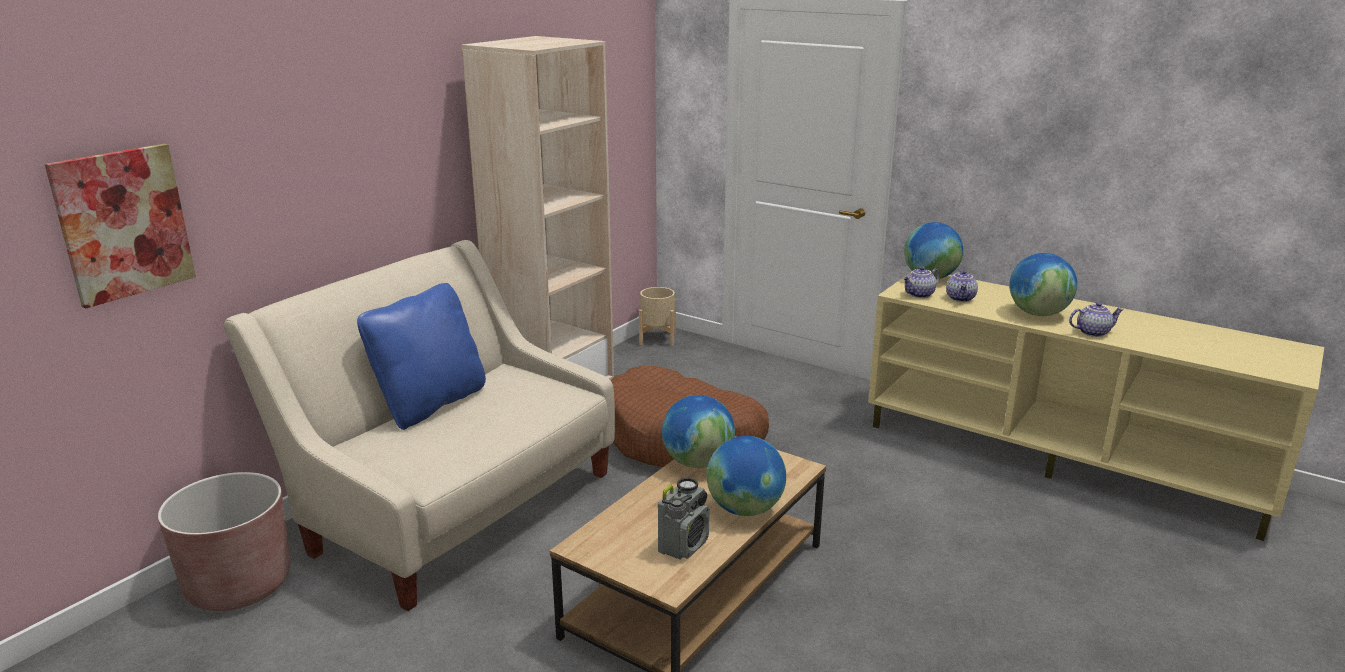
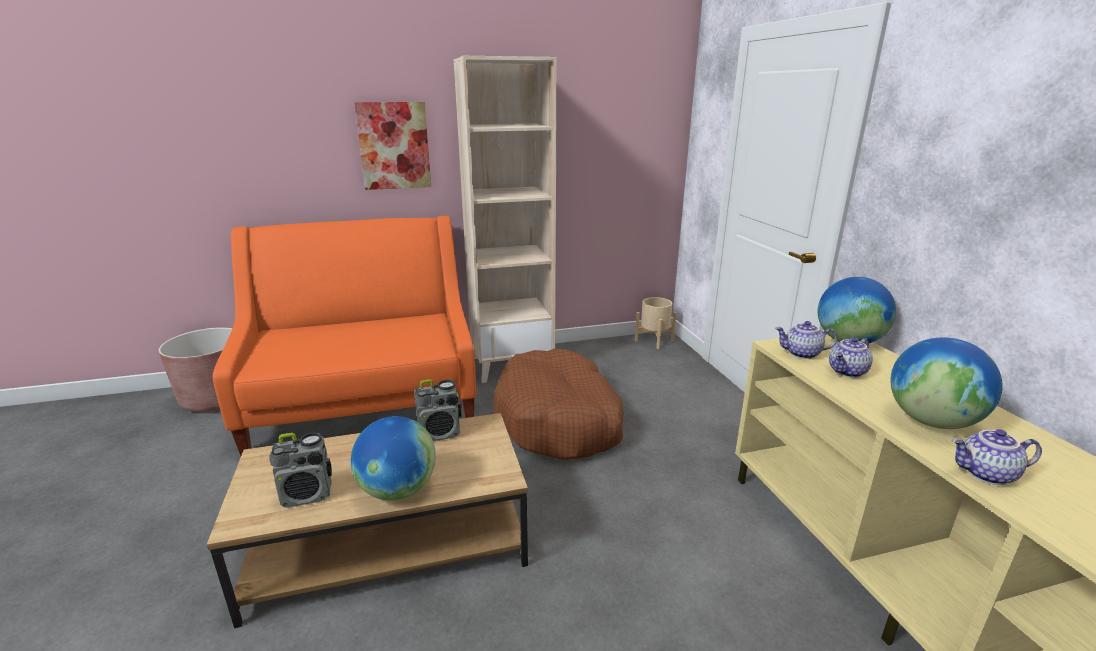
camera: 40 degrees right, 0 degrees up
(123, 224) = (166, 151): picture -> picture (394, 146)
(430, 404) = (355, 323): blue pillow -> none
(453, 505) = (364, 402): beige sofa -> orange sofa
(698, 462) = (440, 433): globe -> radio
(1092, 332) = (986, 474): teapot -> teapot turned 150 degrees clockwise

